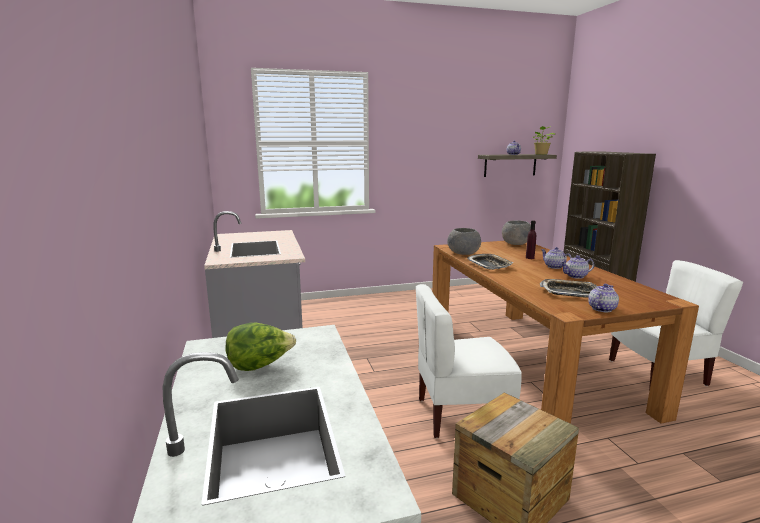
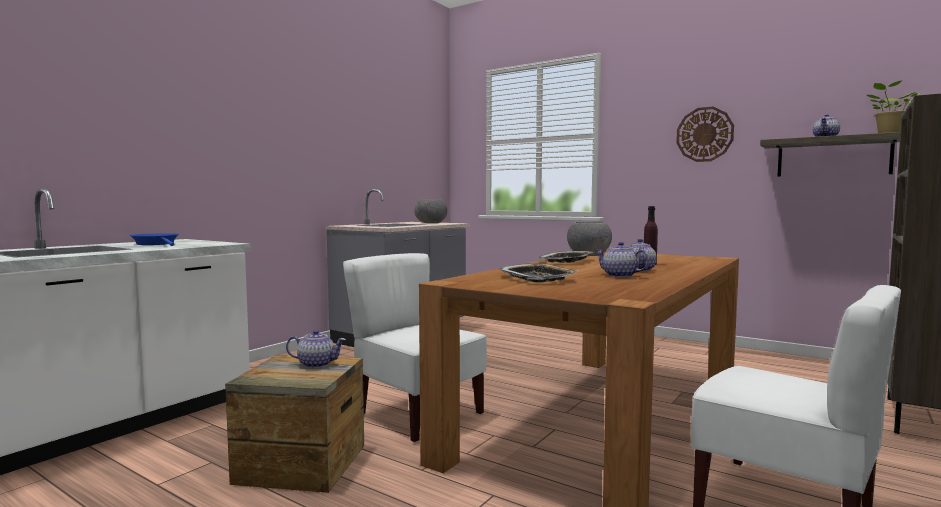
camera: 50 degrees right, 10 degrees down
(260, 366) = (157, 244): lettuce -> blue frying pan
(444, 147) = (704, 134): none -> wall clock
(515, 244) = (700, 258): grey bowl -> grey bowl (430, 223)
(601, 309) = (501, 287): teapot -> teapot (317, 364)

